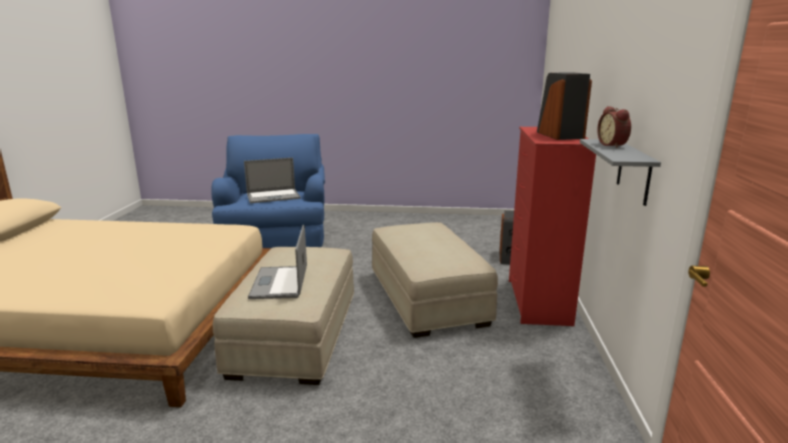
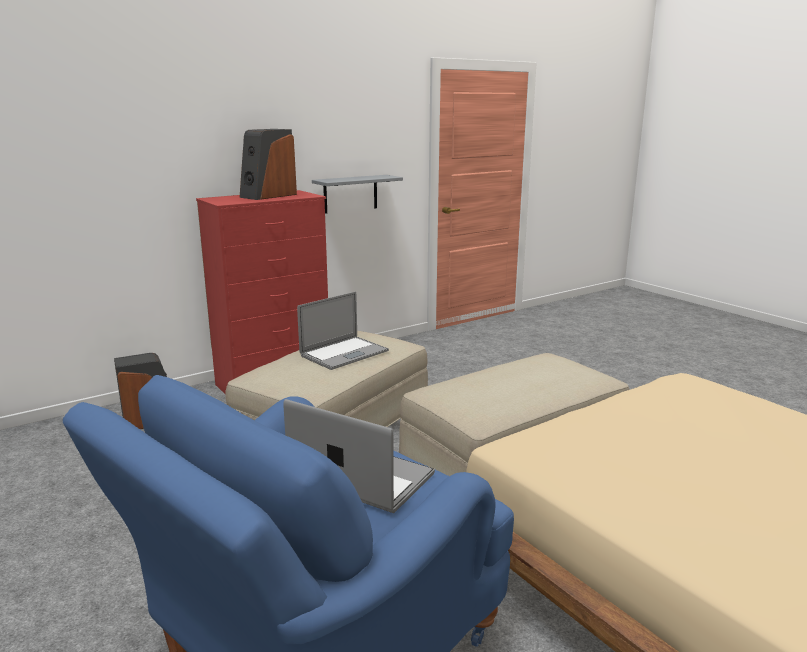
camera: 130 degrees left, 0 degrees up
(279, 282) = (543, 378): laptop -> laptop (344, 353)
(613, 145) = (344, 178): alarm clock -> none

